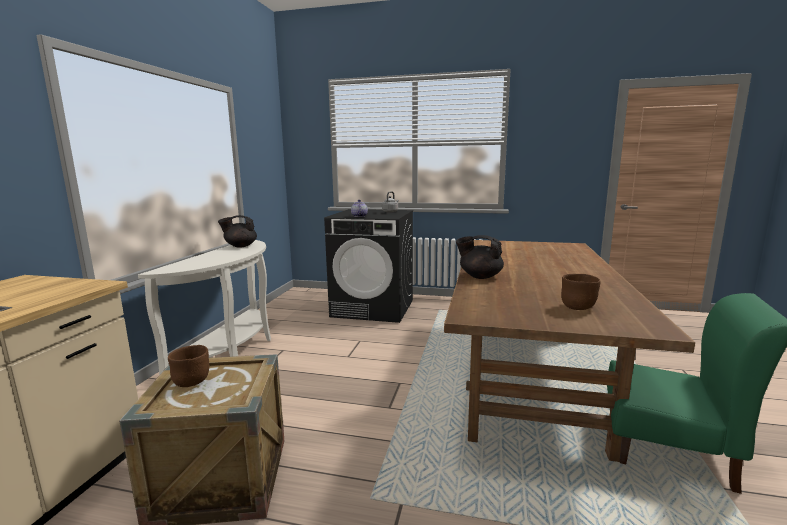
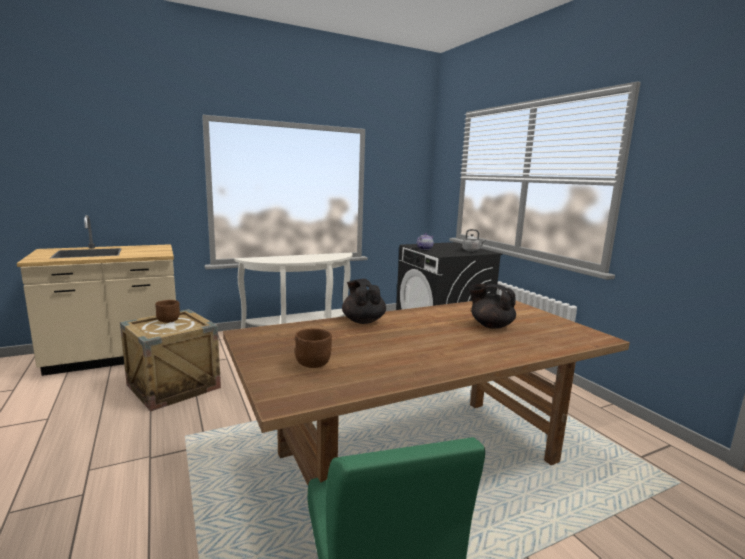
camera: 50 degrees right, 0 degrees up
(240, 246) = (327, 255): black teapot -> black teapot (490, 325)

